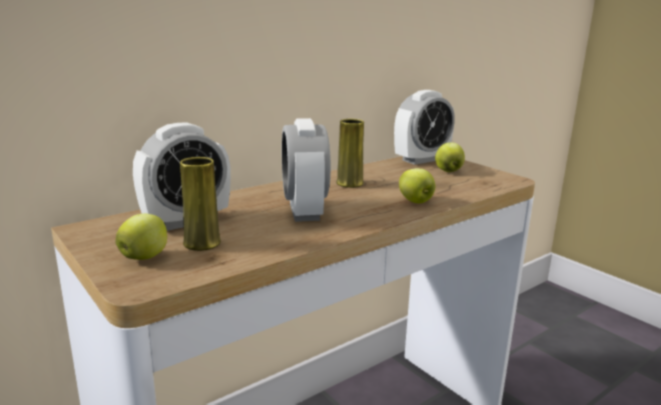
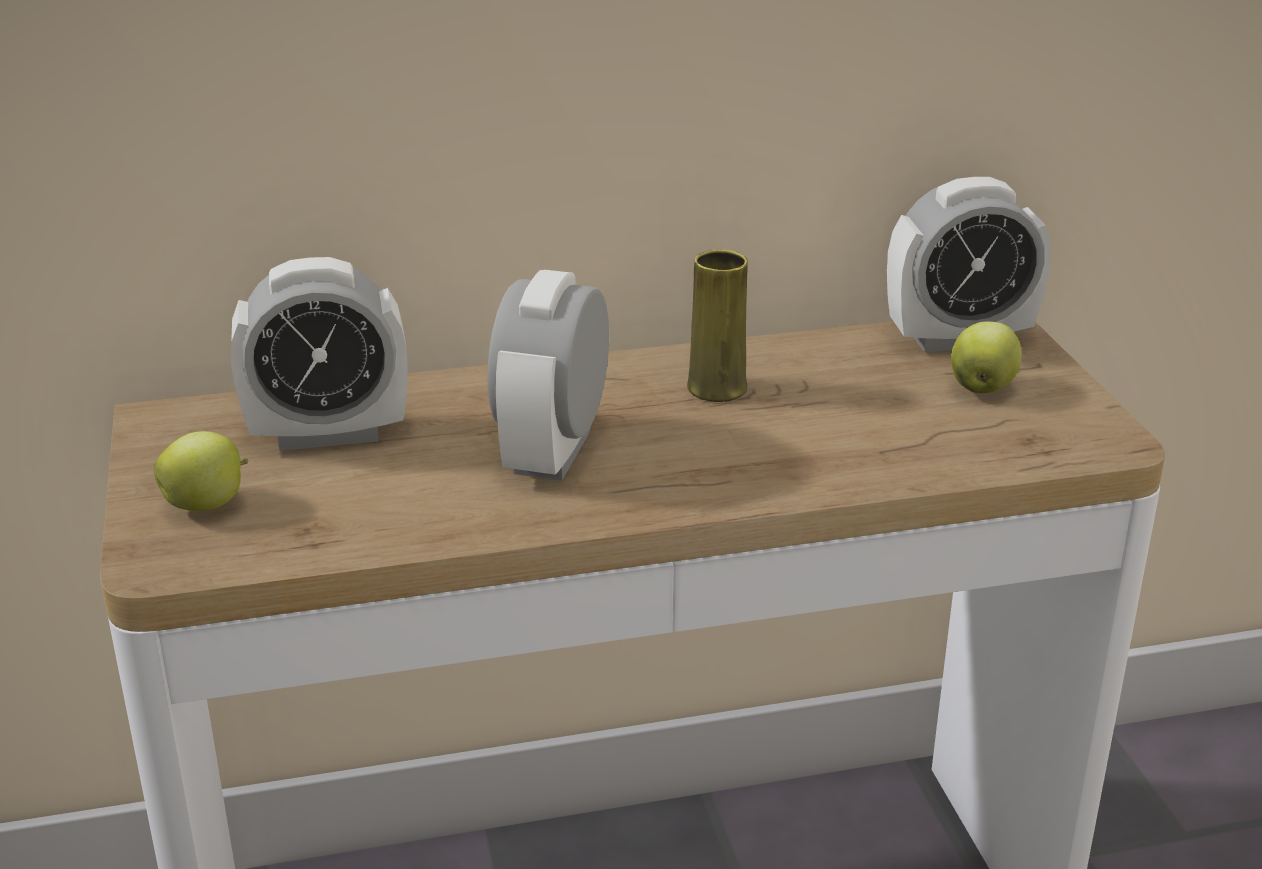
camera: 25 degrees right, 10 degrees up
(202, 243) = (315, 493): yellow vase -> none
(416, 202) = (804, 469): apple -> none

